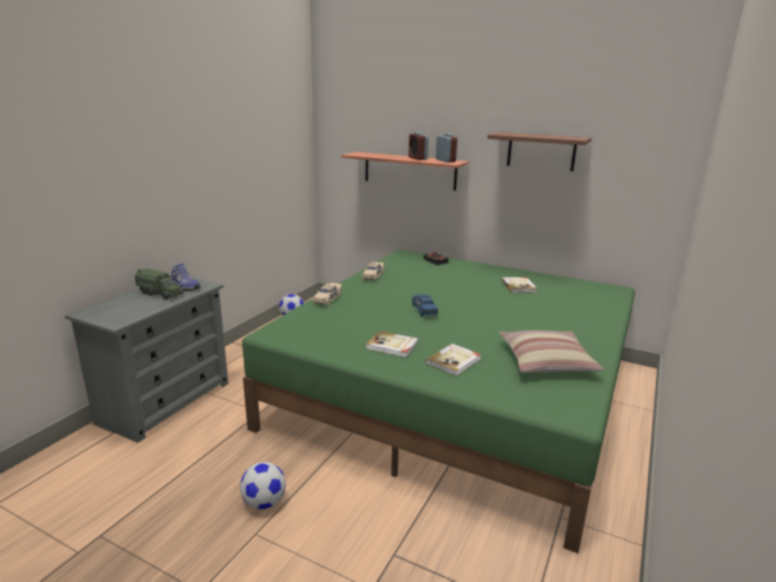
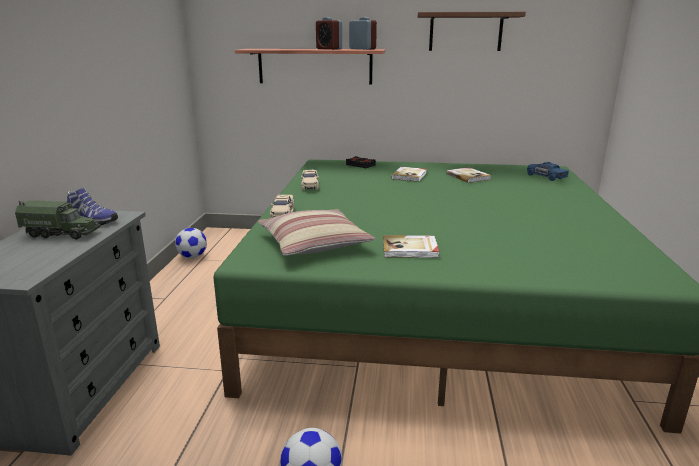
camera: 20 degrees left, 0 degrees up
(424, 310) = (403, 210): blue toy car -> blue toy car (545, 177)
(454, 361) = (493, 252): book -> book (409, 176)
(546, 361) = (578, 237): pillow -> pillow (314, 243)

